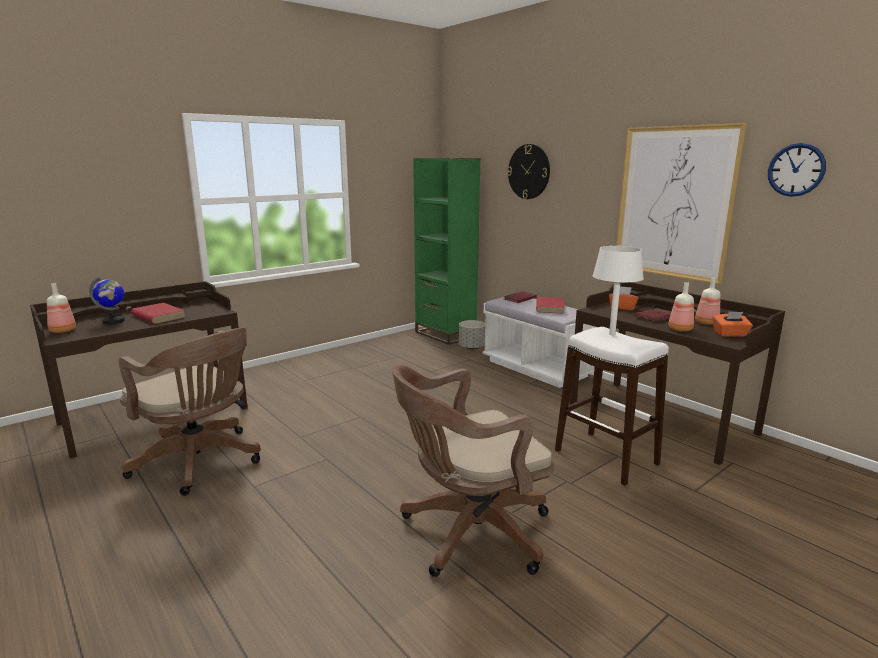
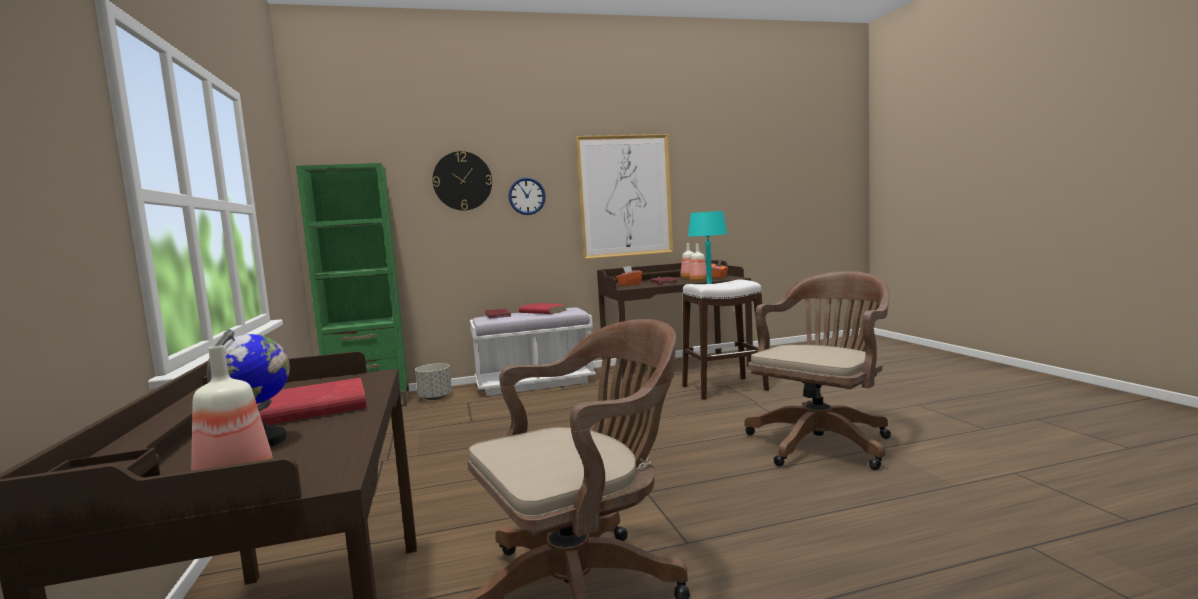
camera: 65 degrees left, 10 degrees down
(469, 533) = (822, 442): brown office chair -> brown office chair turned 135 degrees counterclockwise
(612, 334) = (709, 283): white table lamp -> turquoise table lamp
(796, 170) = (702, 165): wall clock -> wall clock (527, 196)

